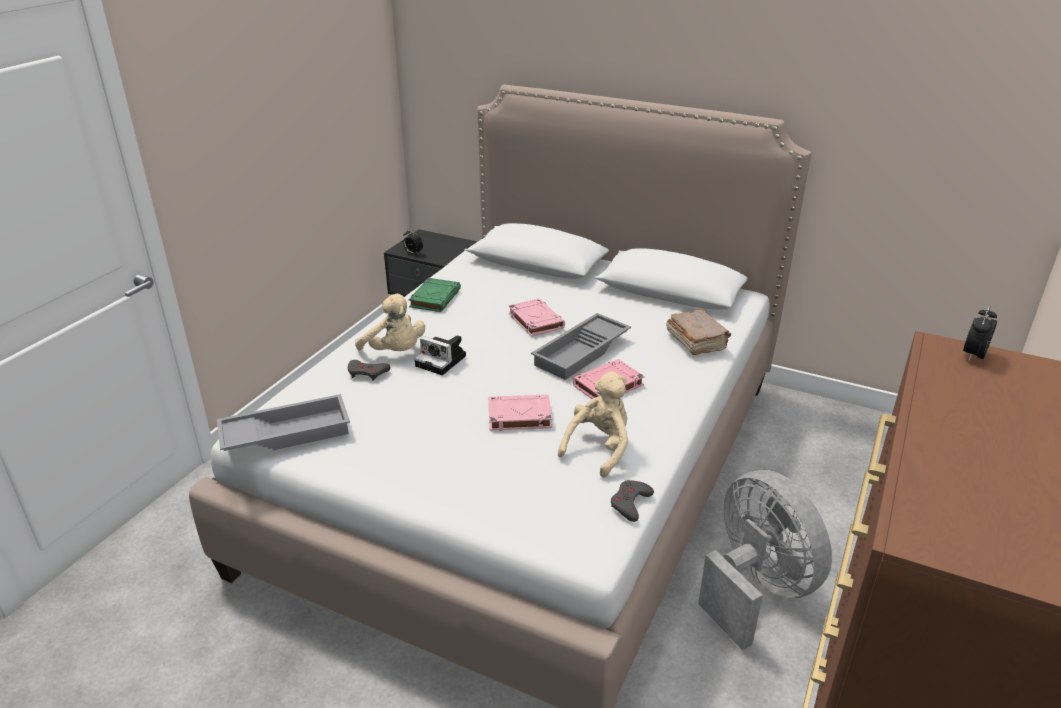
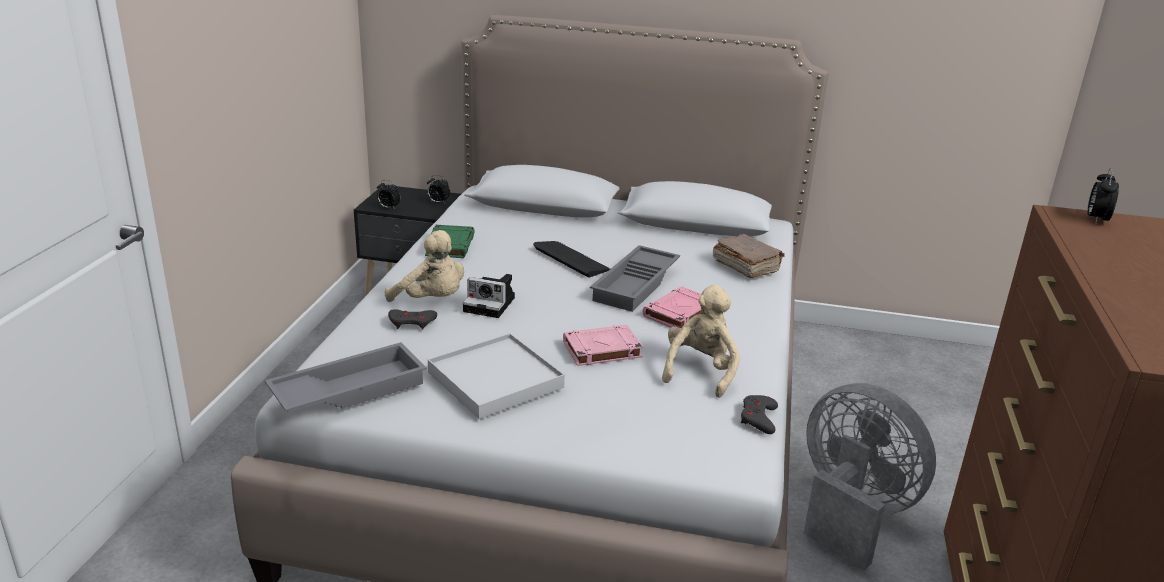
camera: 15 degrees left, 5 degrees down
(411, 437) = (495, 380): none -> white tray
(457, 250) = (438, 203): none -> alarm clock
(535, 321) = (571, 259): pink book -> keyboard

